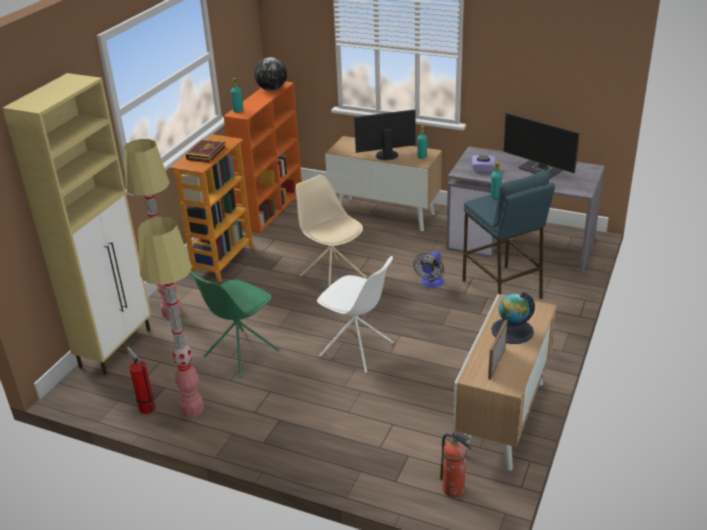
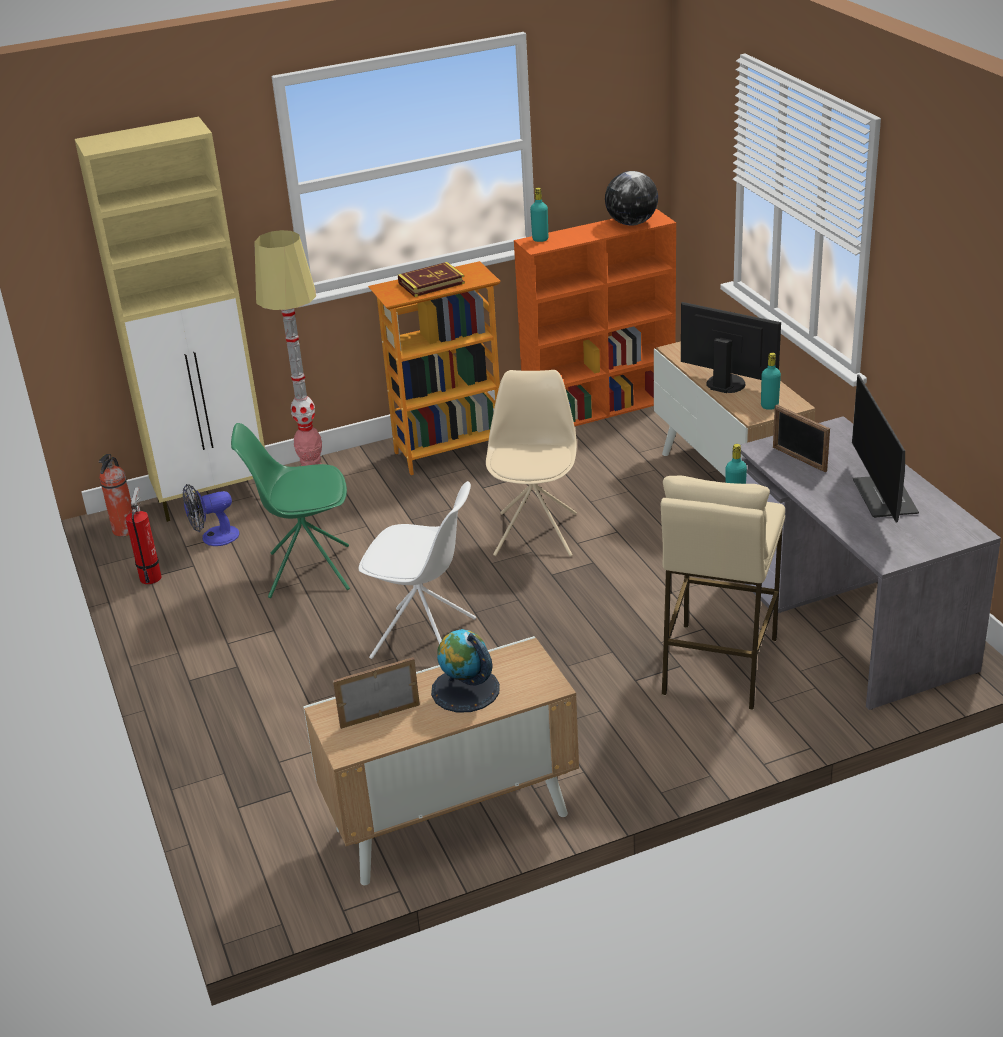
camera: 45 degrees right, 0 degrees up
(192, 409) = (182, 604): floor lamp -> none
(357, 350) = (426, 639): white chair -> white chair turned 60 degrees counterclockwise
(431, 284) = (638, 607): fan -> fan (213, 538)
(454, 490) = (275, 860): fire extinguisher -> fire extinguisher (124, 530)
(482, 169) = (799, 459): purple tissue box -> picture frame
(502, 289) = (717, 666): blue stool -> beige stool

